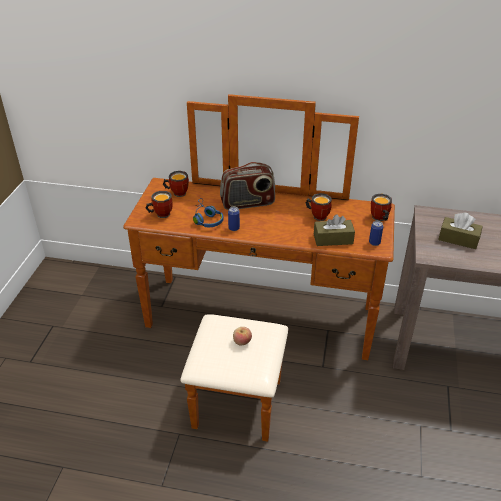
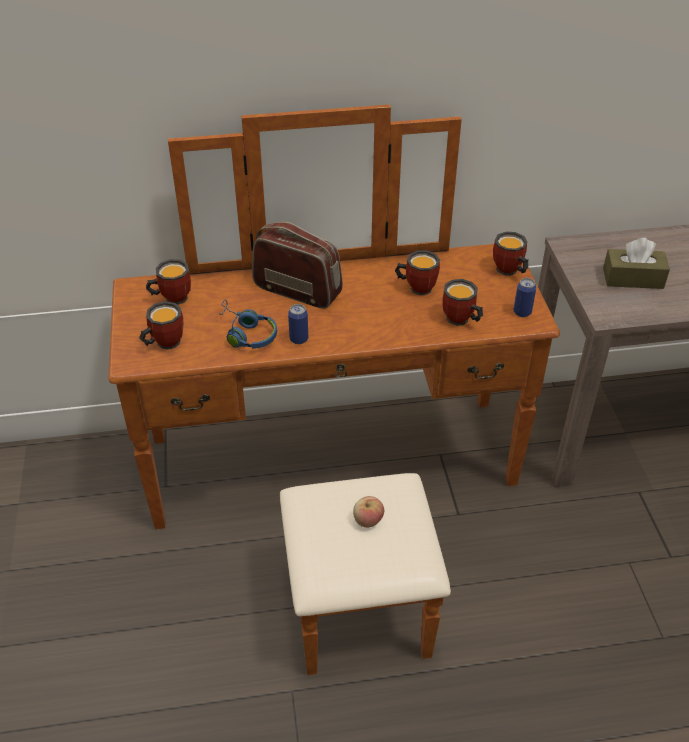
camera: 20 degrees left, 5 degrees up
(247, 203) = (298, 290): radio -> radio turned 120 degrees counterclockwise
(333, 239) = (460, 321): brown tissue box -> mug

